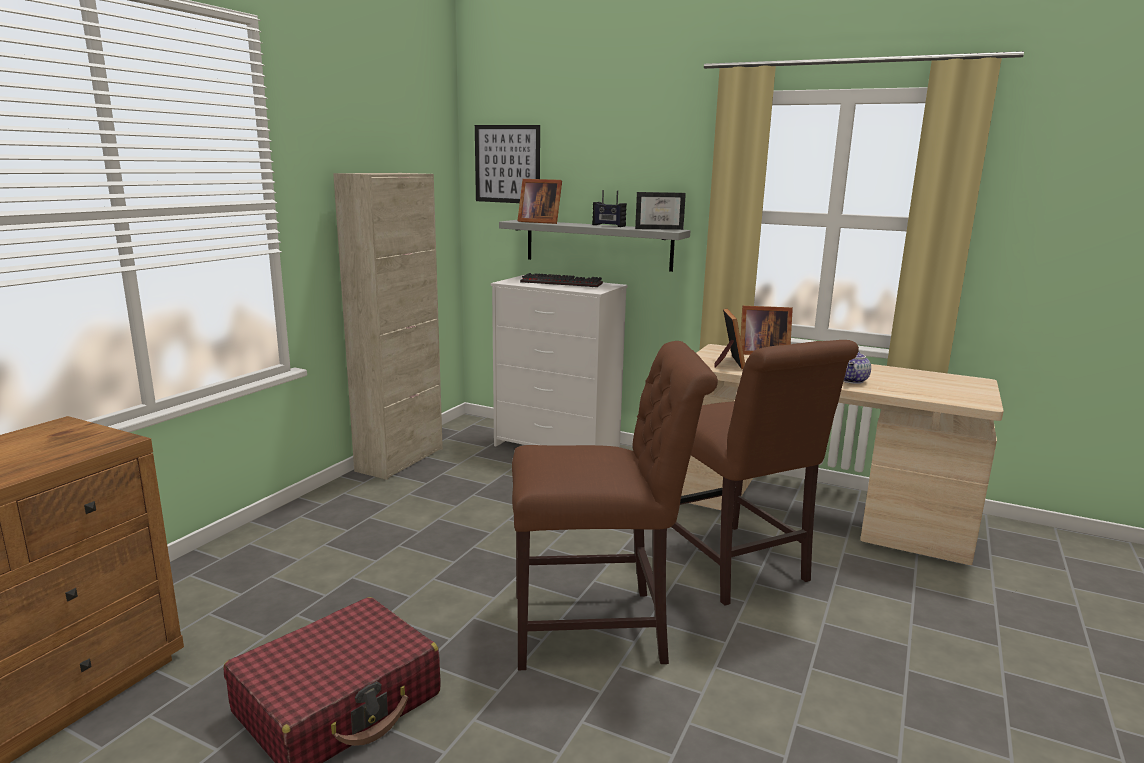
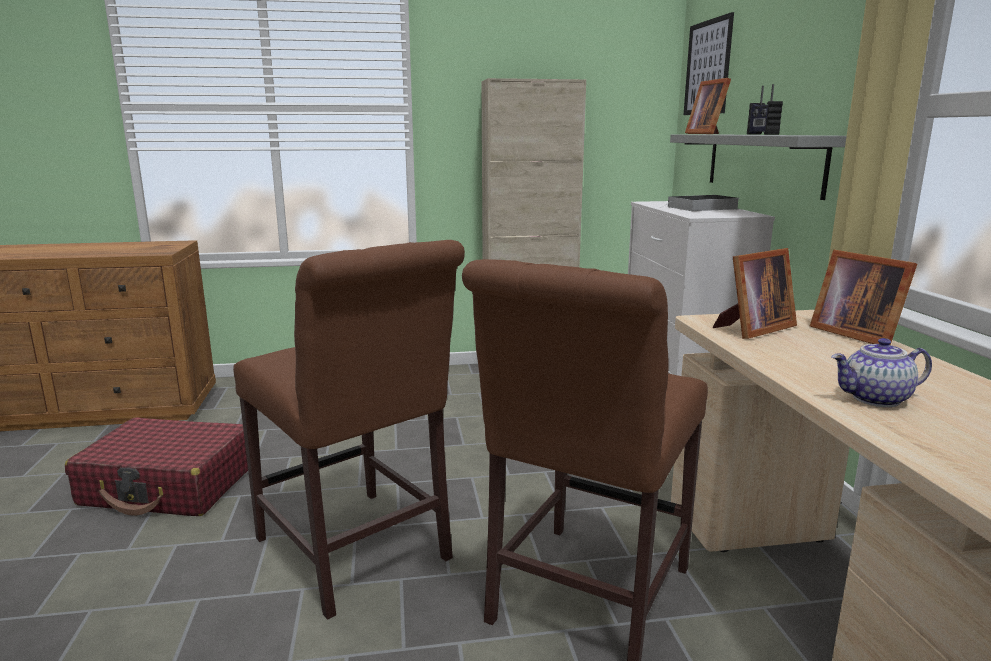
camera: 55 degrees right, 0 degrees up
(563, 283) = (701, 208): keyboard -> book
(659, 229) = (804, 134): picture frame -> none

